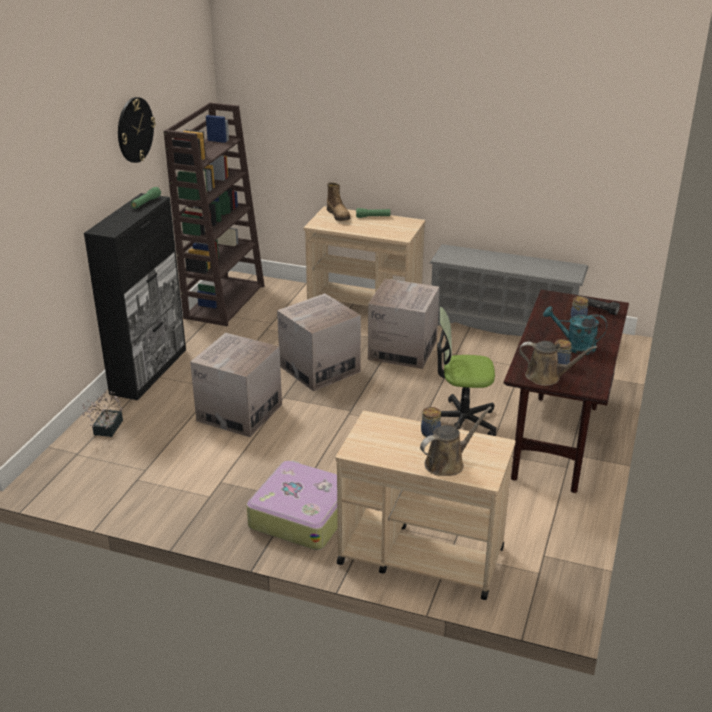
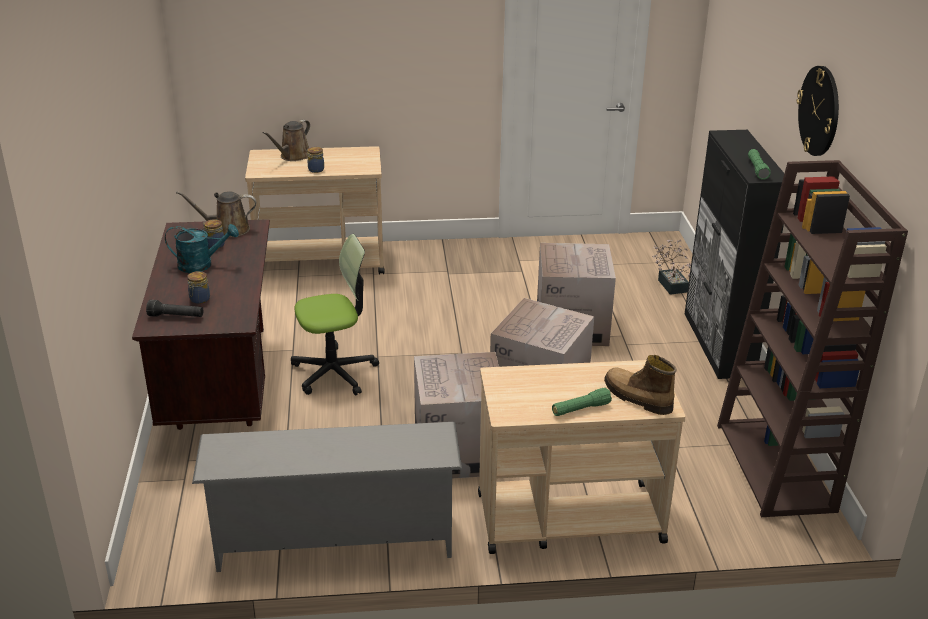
camera: 155 degrees right, 0 degrees up
(302, 515) = (433, 265): suitcase -> none

